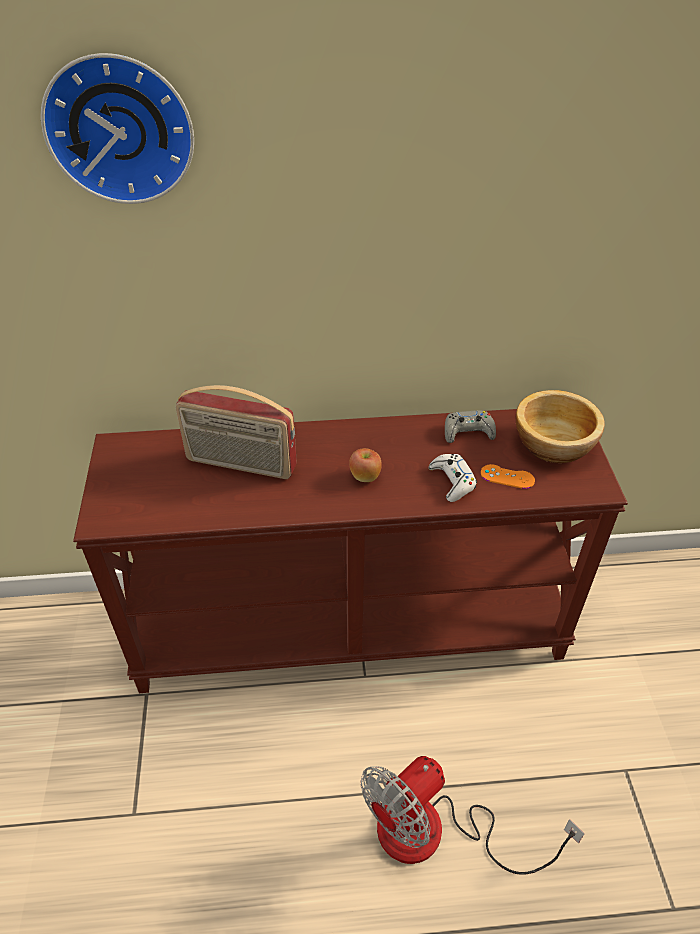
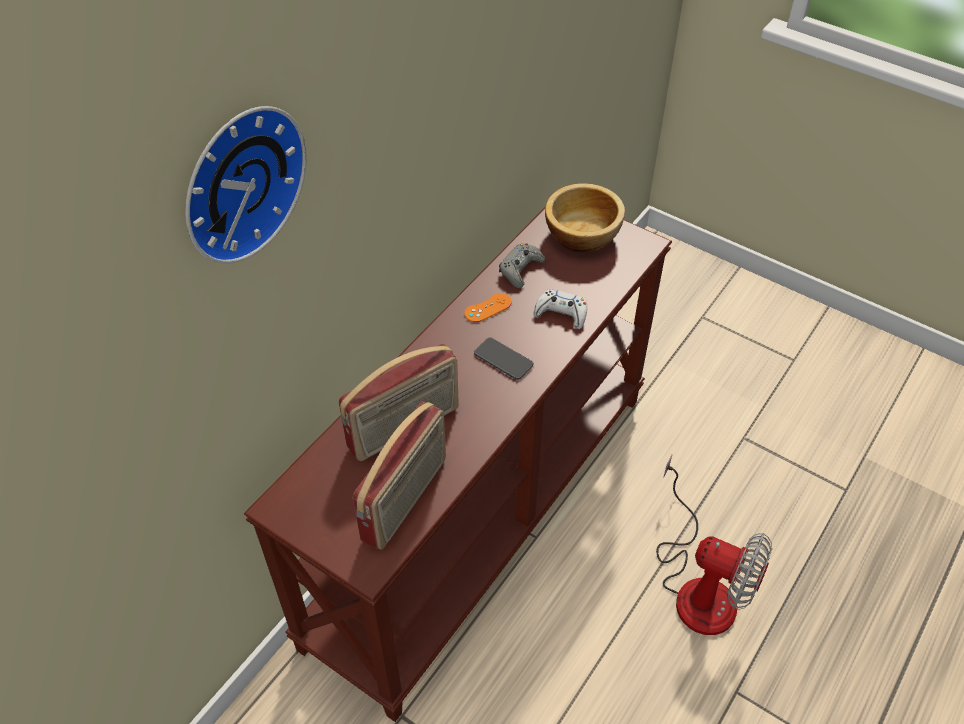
camera: 50 degrees left, 5 degrees up
(176, 504) = (406, 500): none -> radio
(365, 476) = (503, 359): apple -> phone
(435, 834) = (698, 585): fan -> fan turned 60 degrees counterclockwise
(507, 477) = (588, 281): orange game controller -> orange game controller (488, 308)

